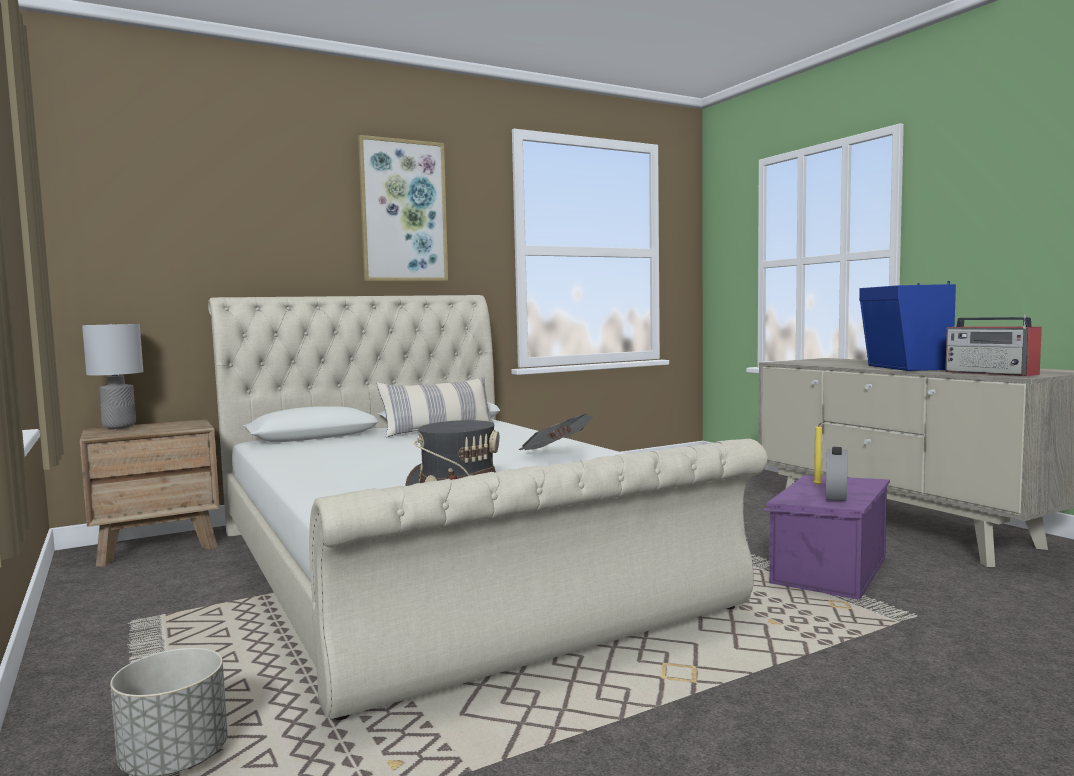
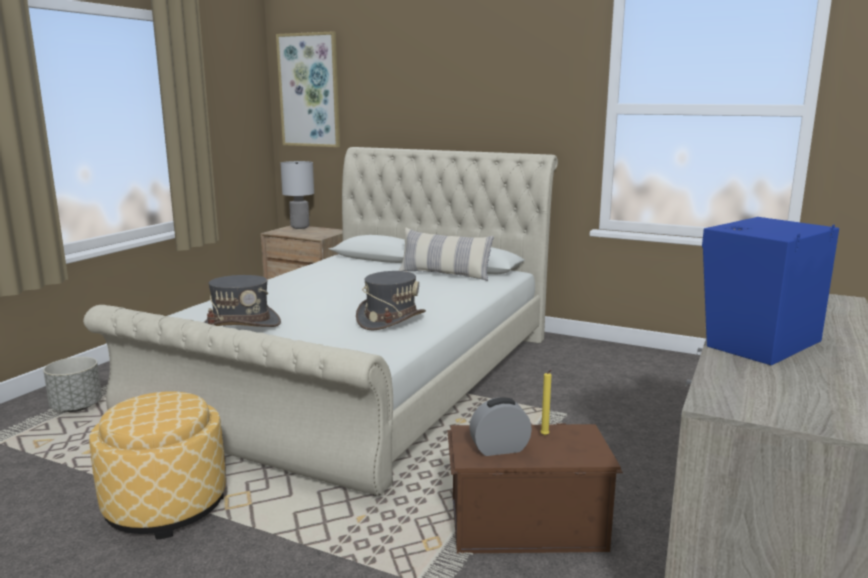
camera: 55 degrees right, 10 degrees up
(403, 211) = (495, 74): picture -> picture (309, 90)
(555, 453) = (391, 319): newspaper -> grey hat
(648, 719) = (166, 506): none -> ottoman
(827, 570) = (525, 523): purple storage box -> brown storage box
(991, 373) = (737, 387): radio -> none

